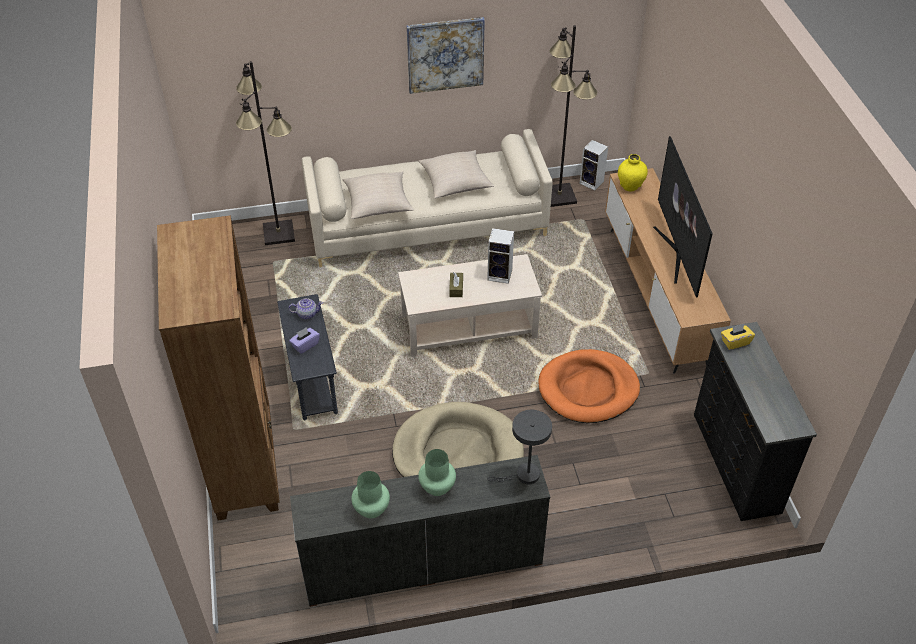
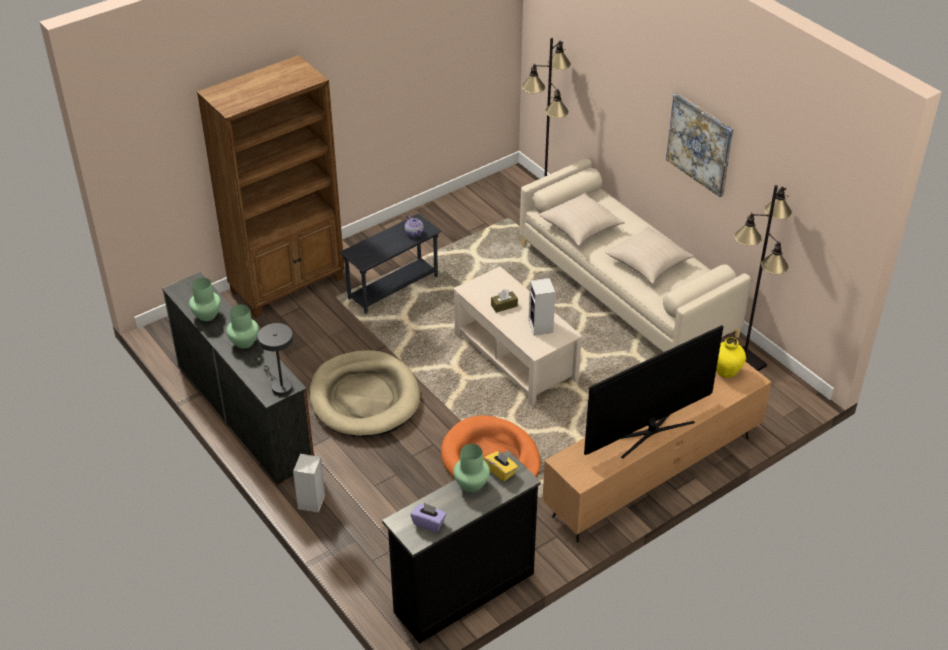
camera: 65 degrees right, 5 degrees down
(305, 345) = (380, 244): purple tissue box -> purple tissue box (429, 523)
(592, 183) = (785, 382): speaker -> speaker (312, 503)
(743, 367) = (471, 484): none -> green vase

